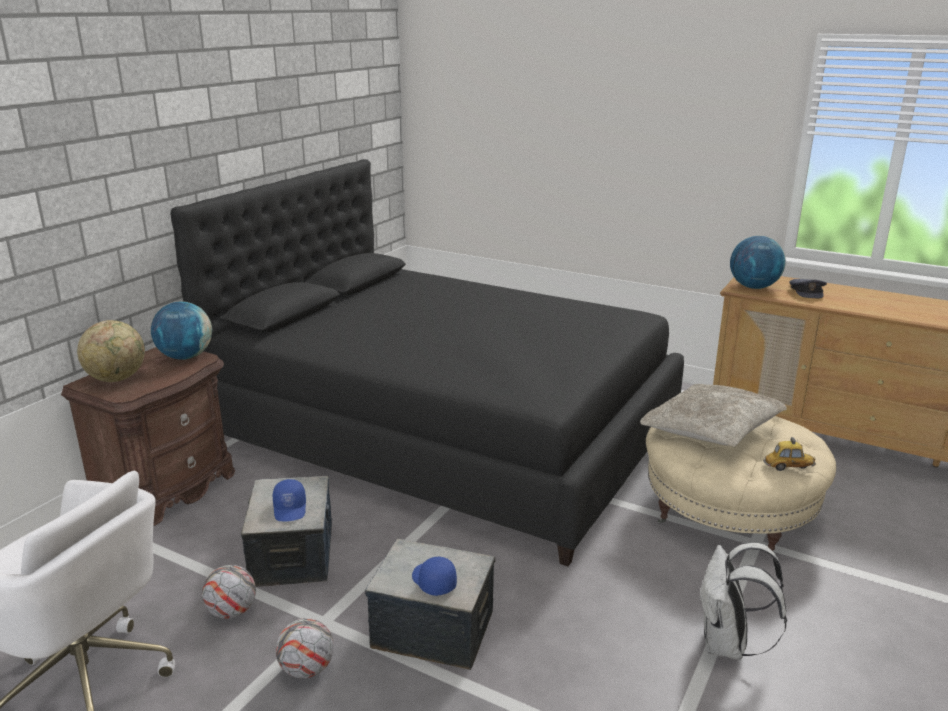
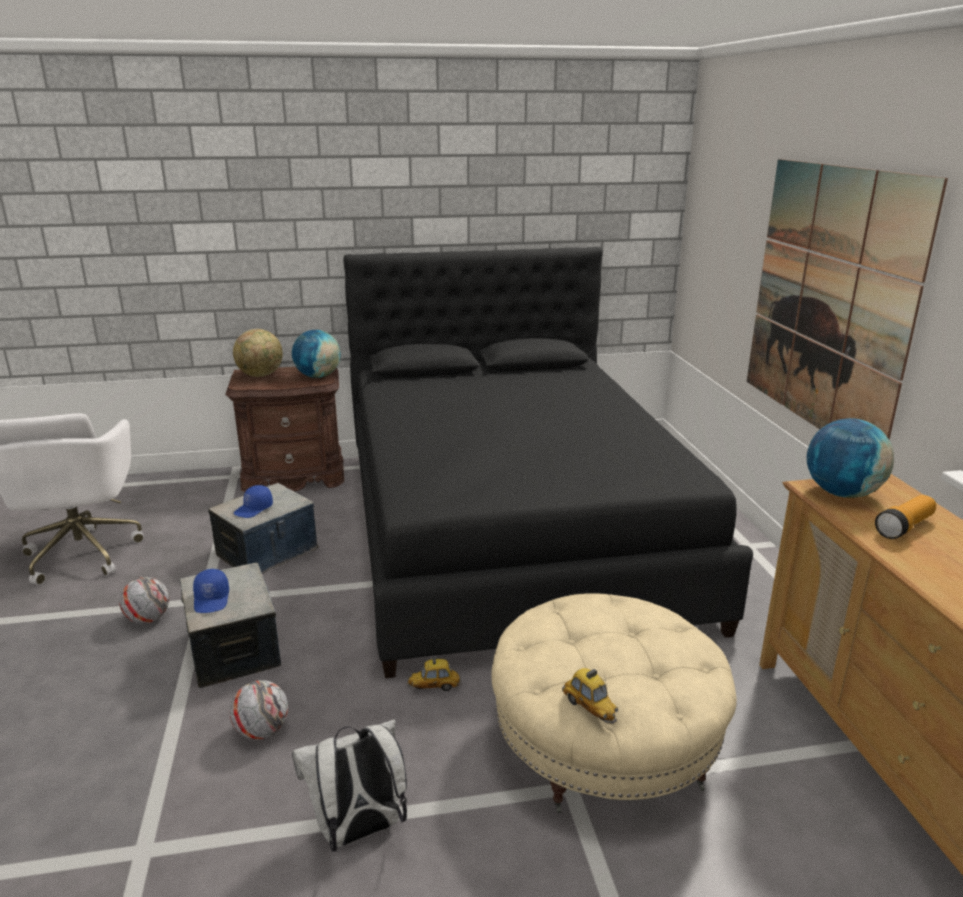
camera: 50 degrees right, 0 degrees up
(232, 611) = (185, 563): football -> football (262, 731)
(433, 582) = (212, 599): blue cap -> blue cap turned 150 degrees clockwise
(602, 549) = (434, 686): none -> toy car
(626, 169) = (828, 301): none -> picture
(710, 430) = (601, 629): beige pillow -> none
(807, 292) = (904, 527): grey cap -> flashlight

